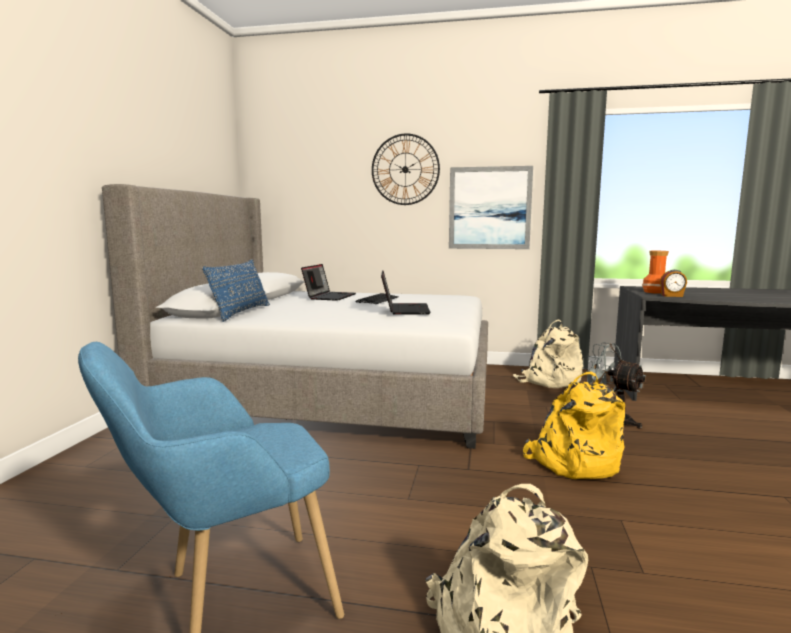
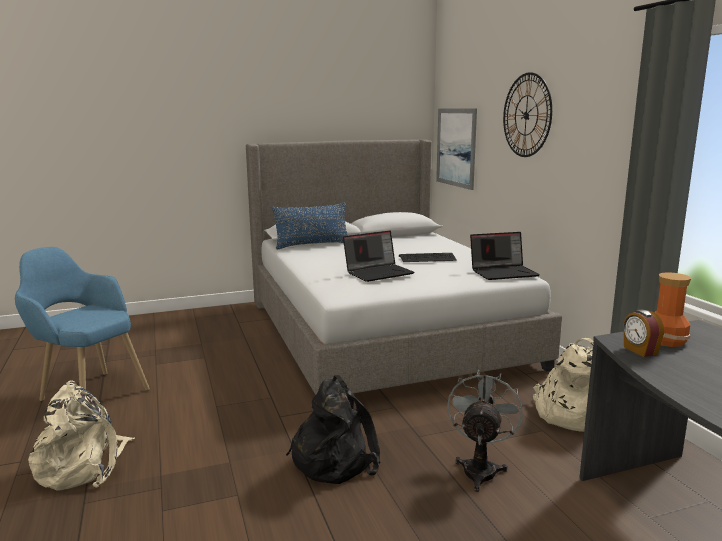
camera: 60 degrees right, 5 degrees up
(329, 296) = (419, 246): laptop -> laptop (504, 272)
(489, 208) = (590, 170): picture -> picture (456, 147)
(573, 462) = (334, 459): yellow backpack -> black backpack

